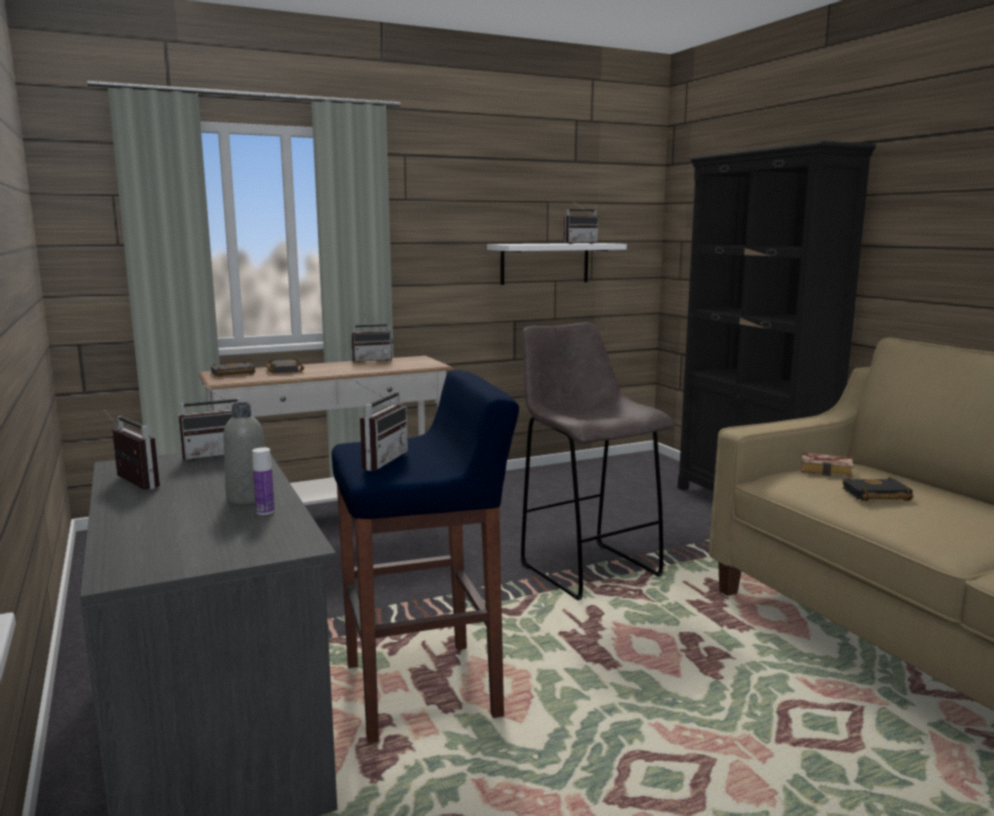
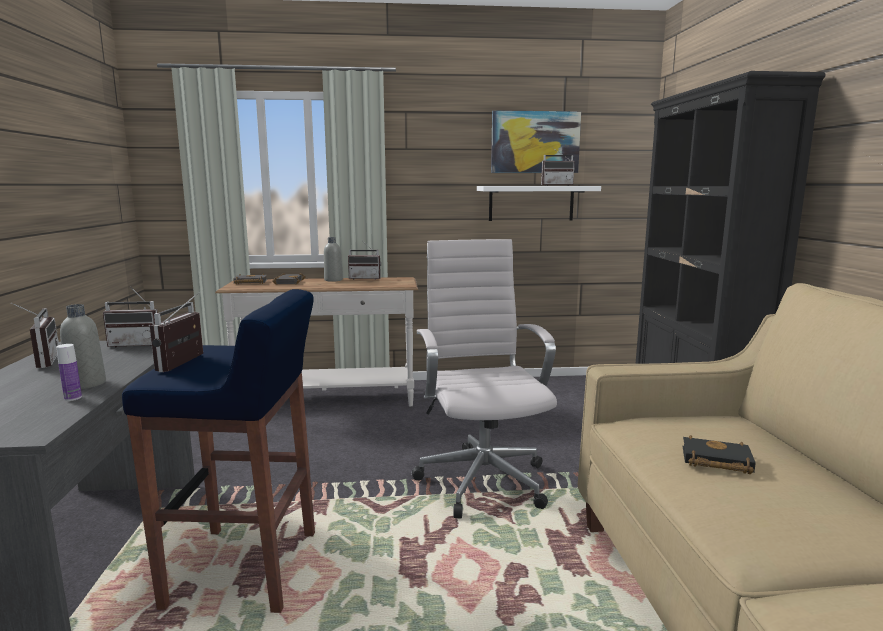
camera: 20 degrees right, 0 degrees up
(336, 364) = (333, 280): none -> grey bottle
(378, 460) = (186, 364): radio -> radio turned 150 degrees clockwise
(547, 193) = (535, 142): none -> picture
(587, 568) = (481, 478): grey stool -> white office chair
(828, 470) = (694, 422): book -> none

